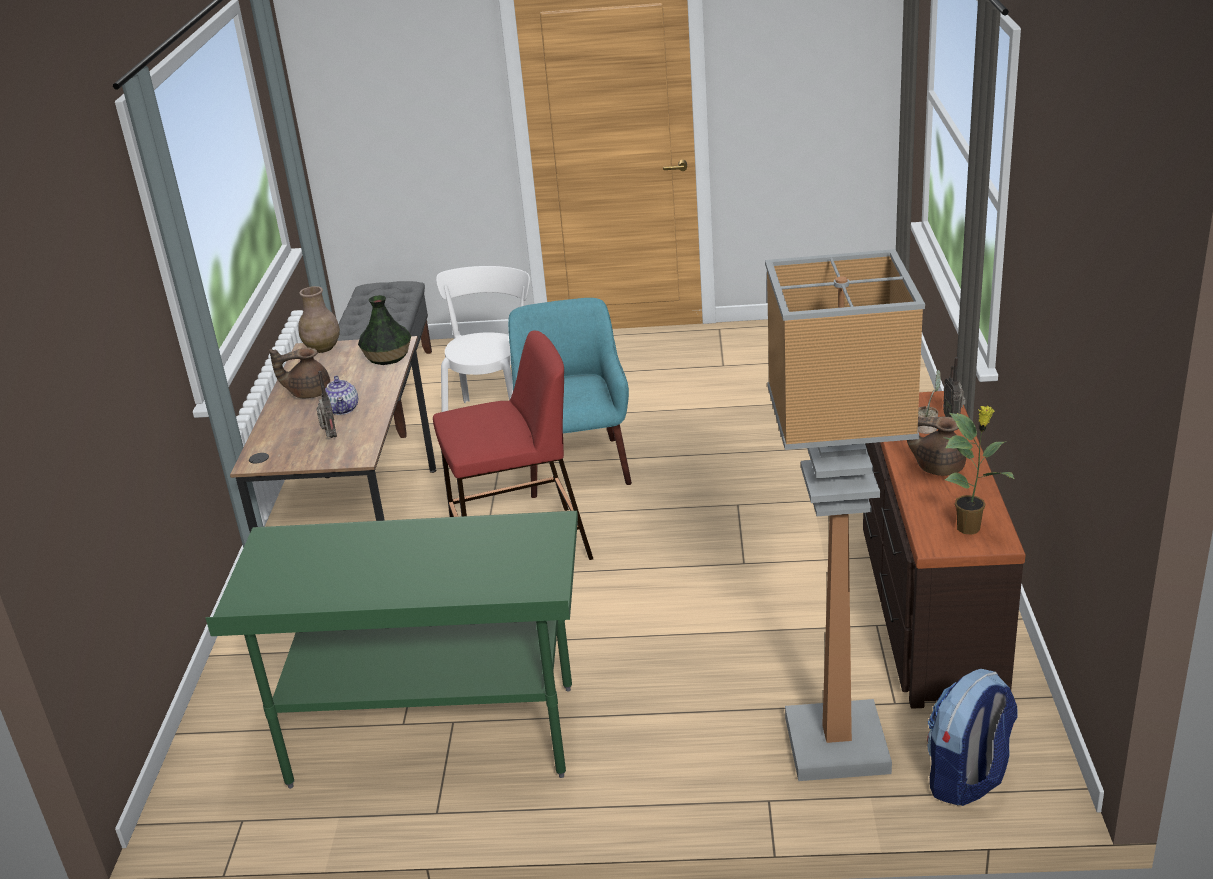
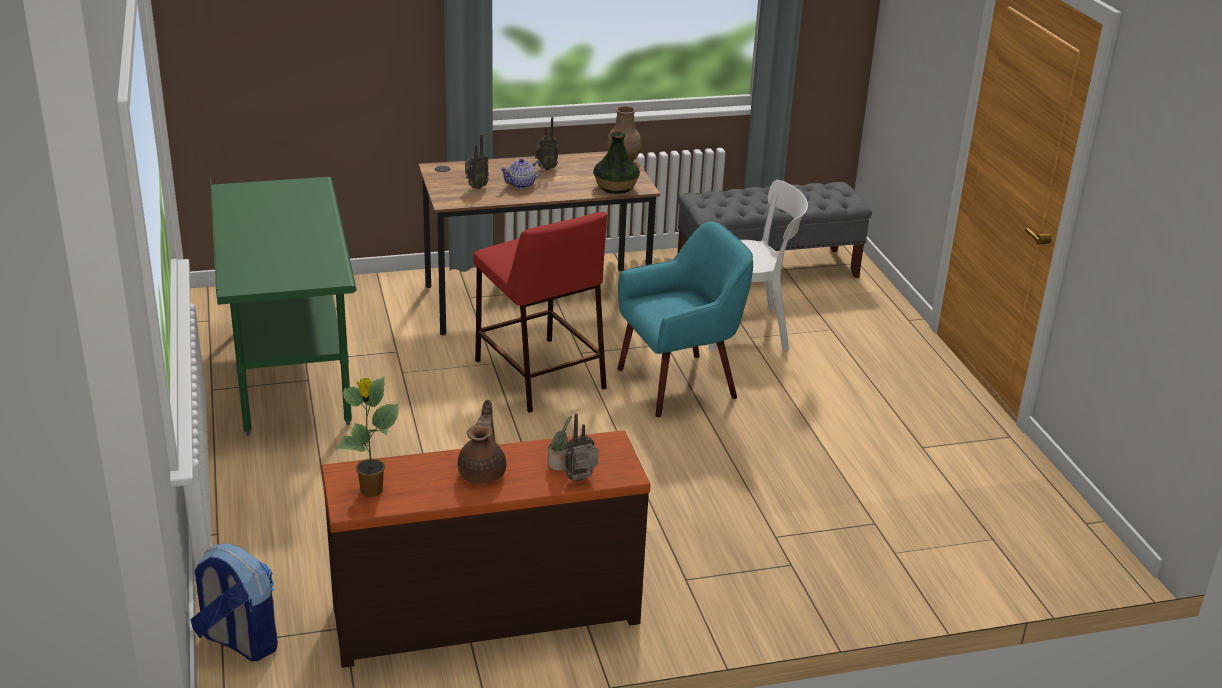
camera: 70 degrees right, 0 degrees up
(308, 392) = (545, 168): brown teapot -> radio
(835, 746) = (281, 564): floor lamp -> none

